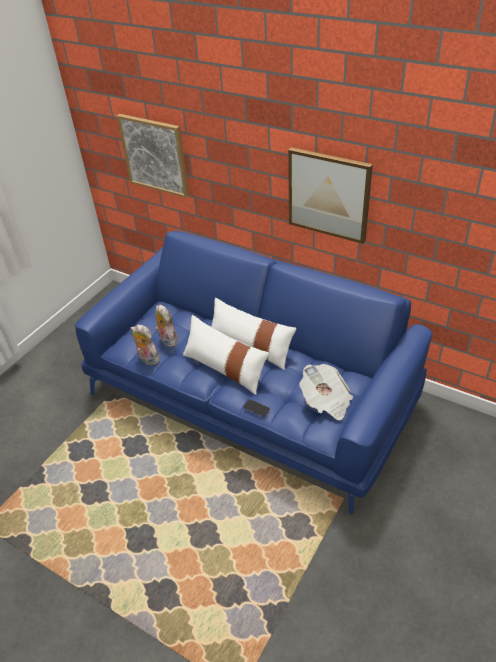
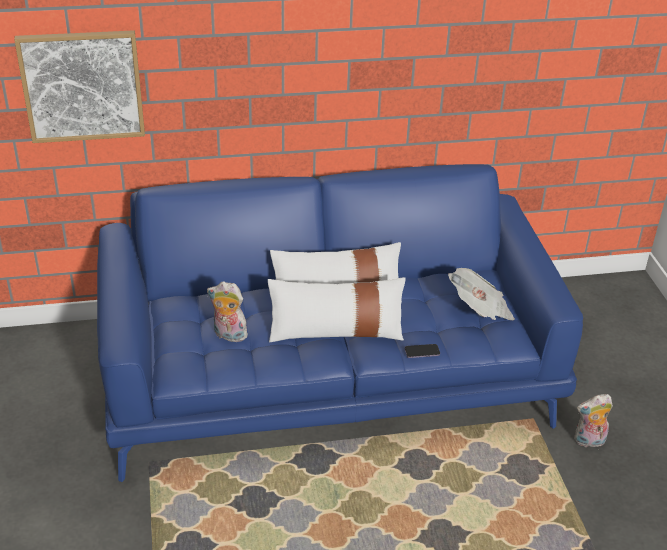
camera: 45 degrees left, 5 degrees down
(147, 359) = (230, 368): plush toy -> plush toy (589, 441)
(329, 194) = (371, 68): picture -> none

